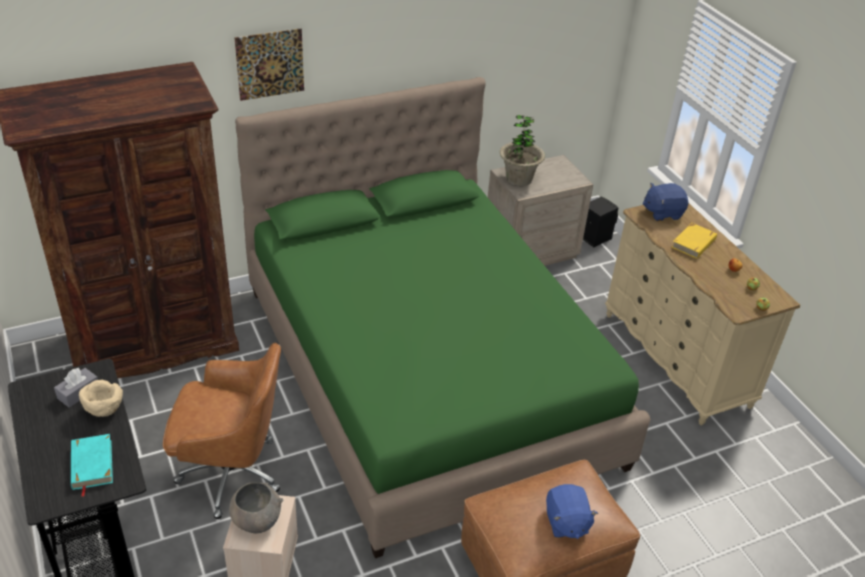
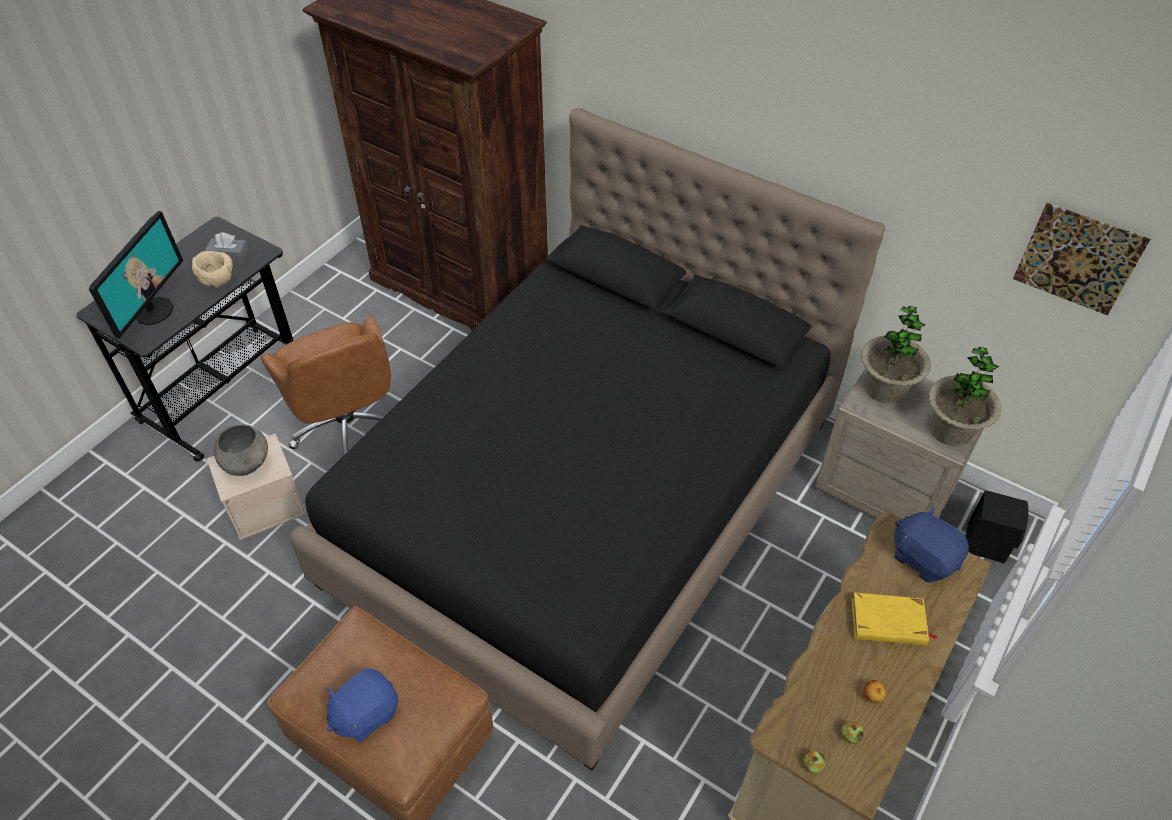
camera: 60 degrees right, 10 degrees up
(91, 465) = (153, 311): turquoise book -> monitor
(270, 64) = (628, 66): picture -> picture (1078, 259)
(426, 373) = (587, 499): green bed -> black bed
(567, 174) = (951, 431): none -> potted plant

